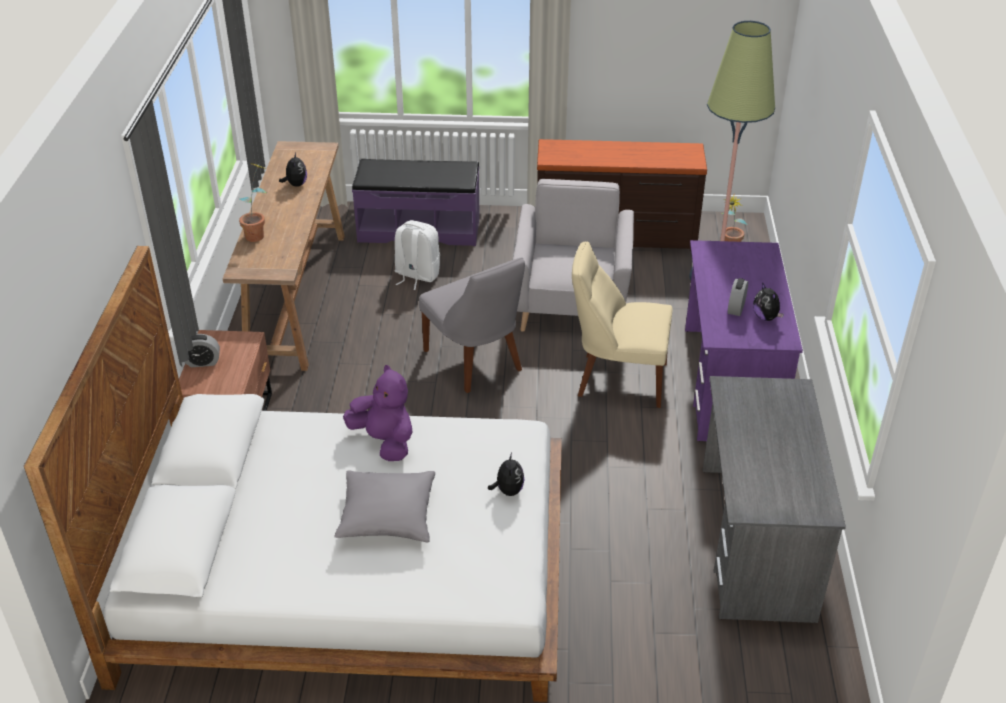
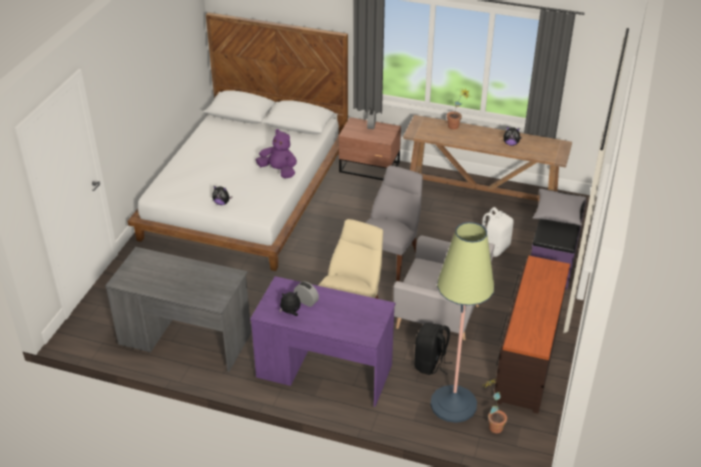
camera: 105 degrees right, 0 degrees up
(384, 441) = (279, 171): purple plush toy -> purple plush toy turned 120 degrees counterclockwise
(387, 516) = (225, 165): grey pillow -> grey pillow (558, 214)
(475, 362) = (390, 259): grey chair -> grey chair turned 135 degrees clockwise
(664, 301) = (430, 364): none -> black backpack

